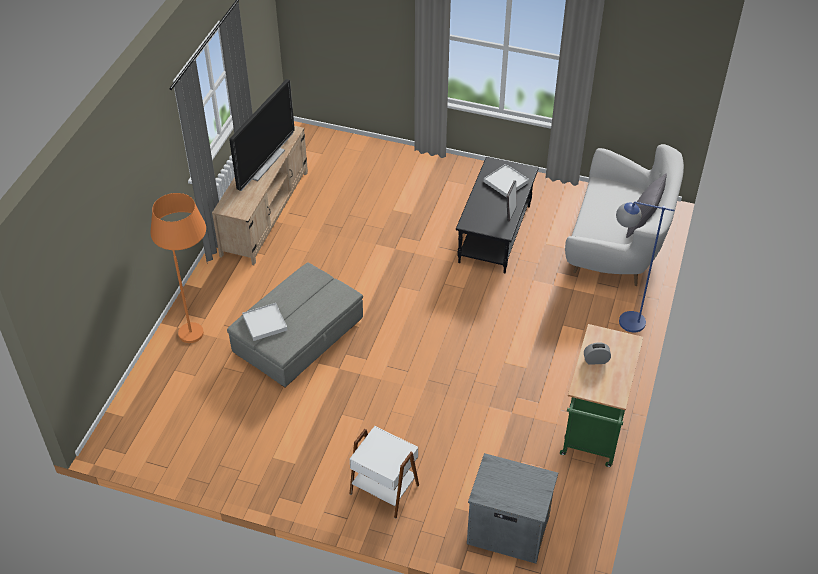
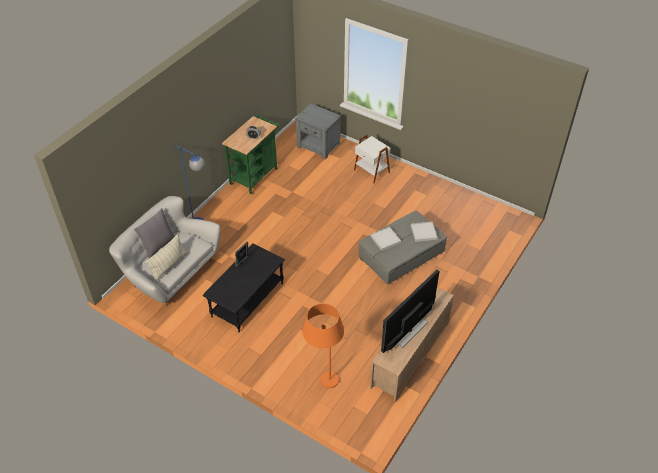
camera: 165 degrees left, 0 degrees up
(197, 323) = (465, 276): orange floor lamp -> orange floor lamp (323, 388)
(506, 182) = (233, 286): white tray -> white tray (385, 239)
(607, 200) = (169, 265): none -> pillow

